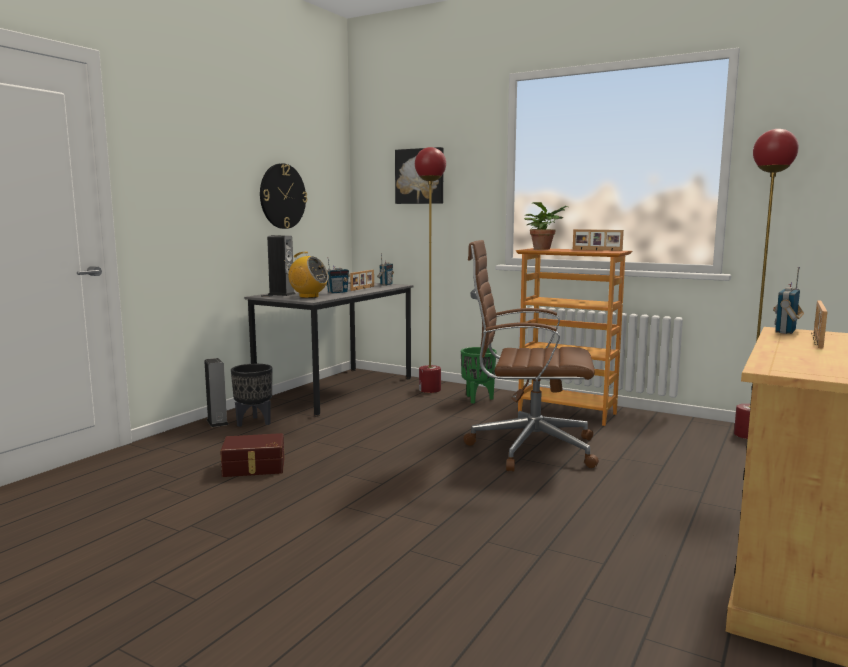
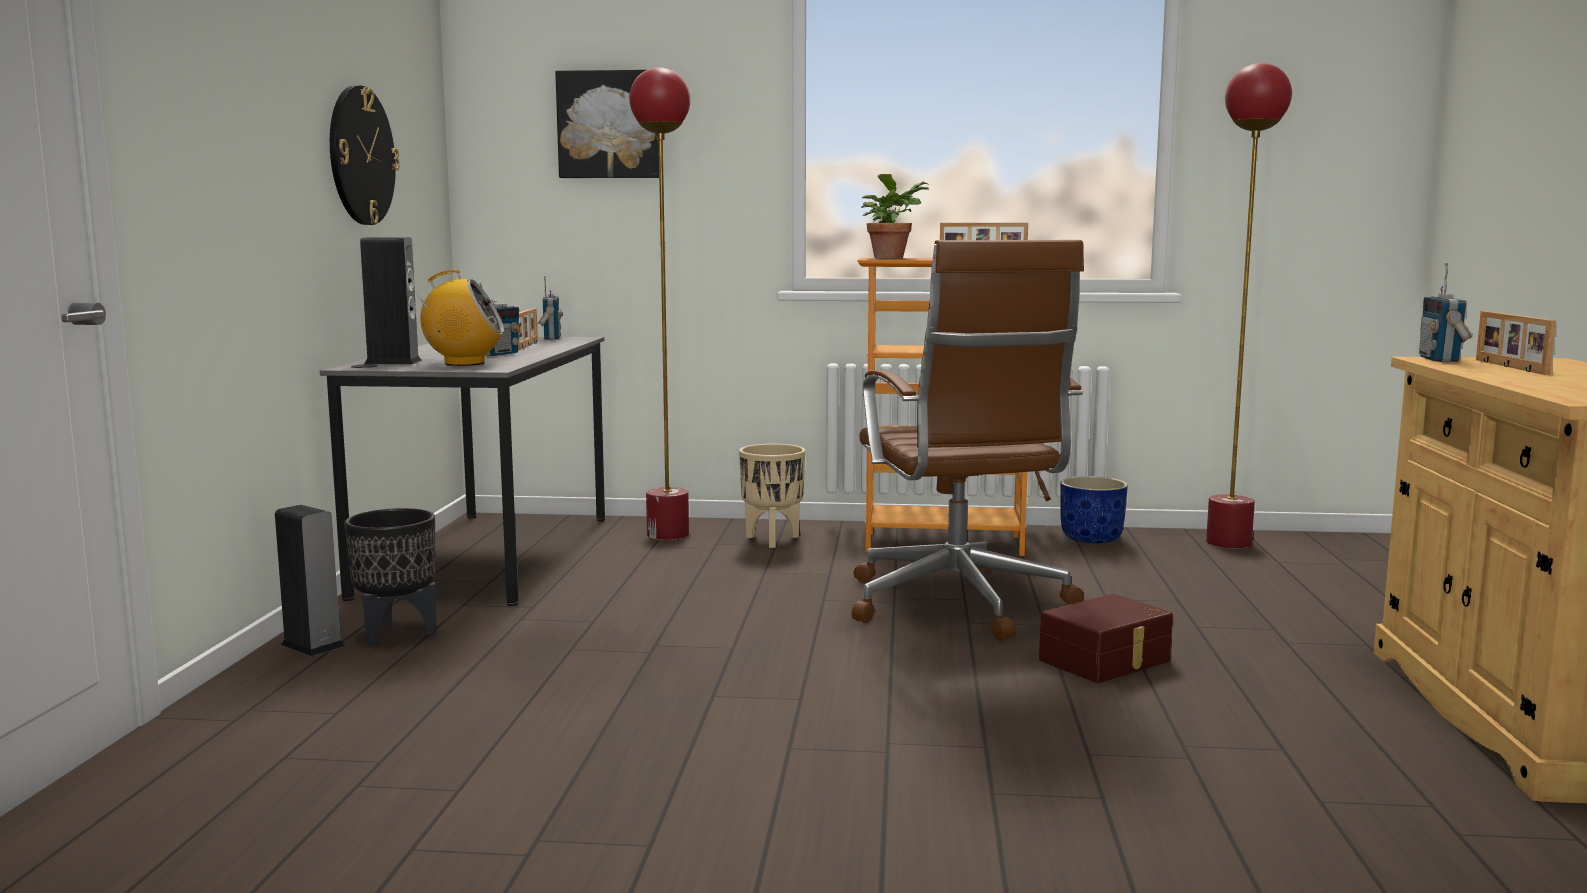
camera: 25 degrees left, 0 degrees up
(254, 467) = (517, 714): brown storage box -> brown storage box (1107, 661)
(478, 399) = (773, 540): green planter -> beige planter
(528, 448) = (958, 605): brown office chair -> brown office chair turned 90 degrees counterclockwise
(660, 420) = (1090, 538): none -> blue planter

